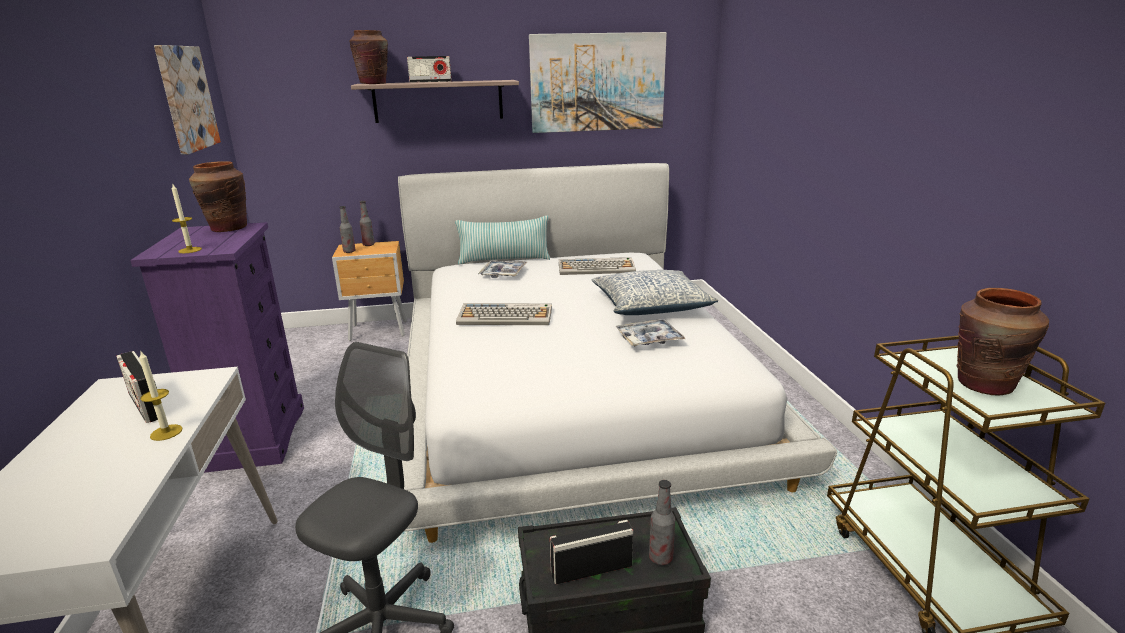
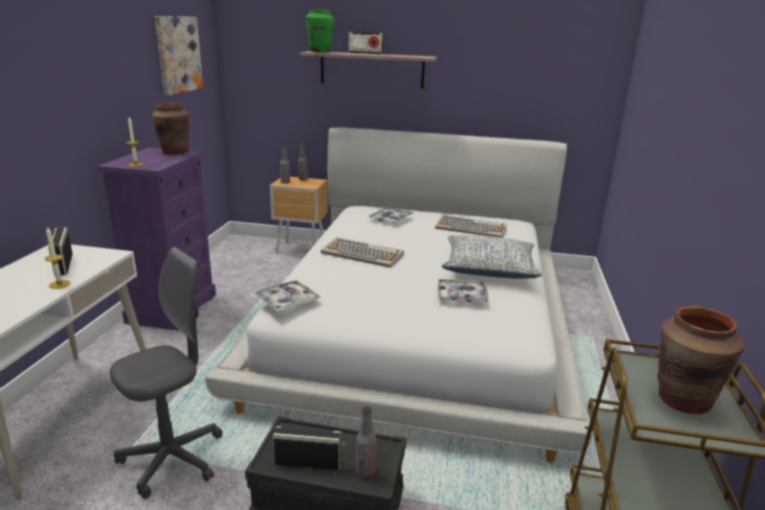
camera: 20 degrees right, 0 degrees up
(373, 83) = (320, 52): brown vase -> green vase
(463, 387) = (287, 301): none -> tray
(504, 260) = (402, 208): pillow -> none
(597, 82) = (511, 64): picture -> none

